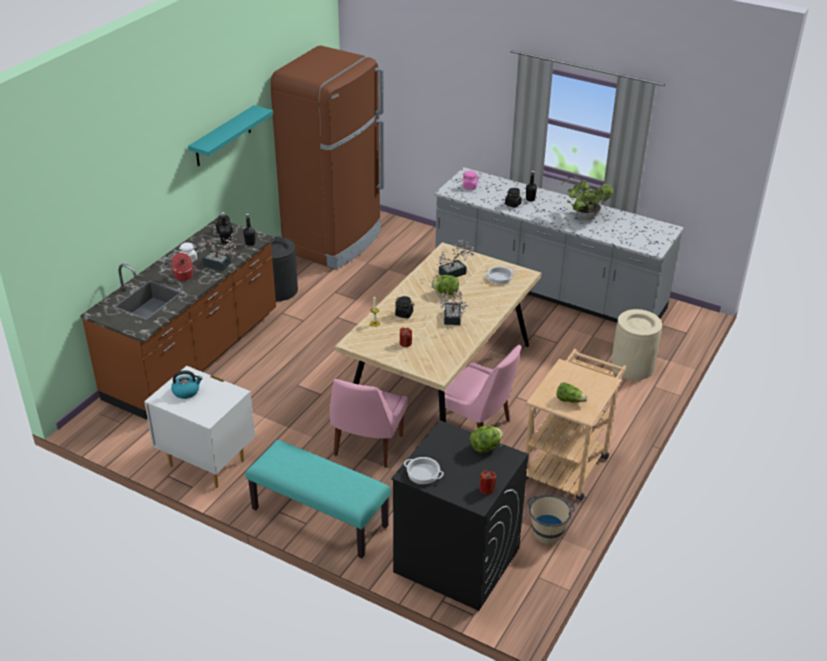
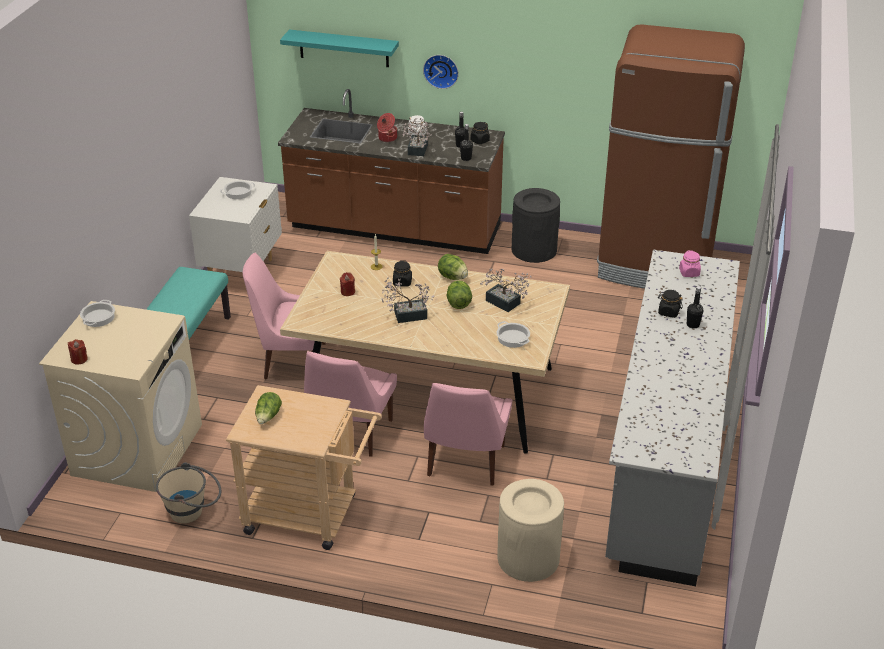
camera: 75 degrees right, 0 degrees up
(169, 197) = (441, 70): none -> wall clock
(186, 391) = (238, 192): kettle -> cooking pot
(223, 136) = (537, 53): turquoise shelf -> turquoise shelf (344, 48)
(456, 560) = (137, 449): black washing machine -> beige washing machine
(485, 447) = (143, 350): lettuce -> lettuce (452, 277)
(530, 375) = (465, 463): none -> pink chair
(584, 215) = (681, 376): potted plant -> none

